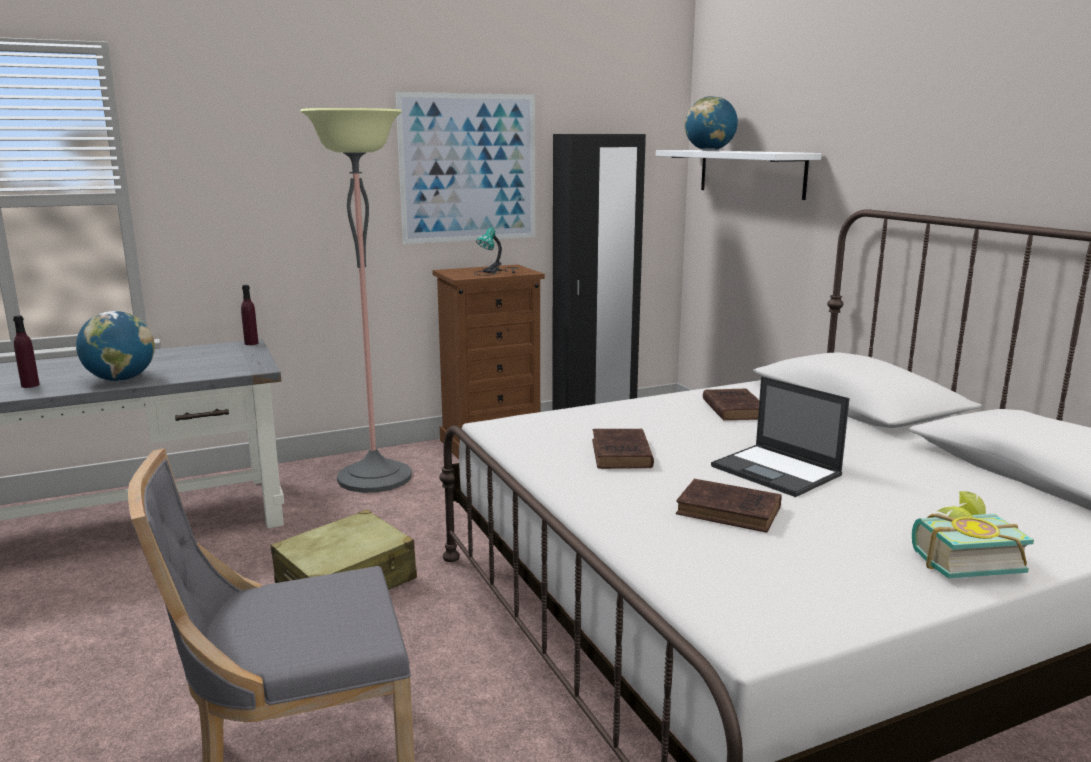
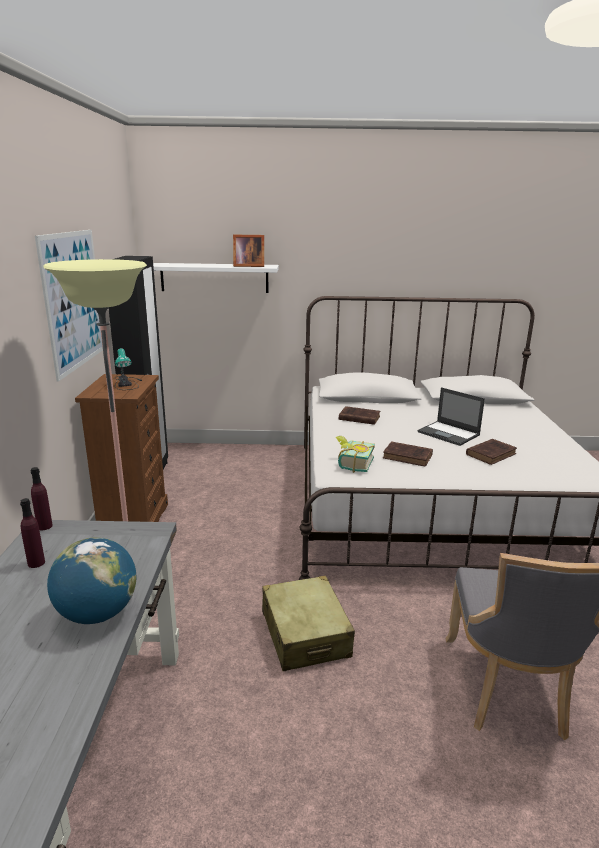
camera: 65 degrees left, 5 degrees up
(30, 385) = (39, 689): purple bottle -> purple bottle (36, 563)
(709, 150) = (189, 265): globe -> none
(761, 152) = (247, 266): none -> picture frame
(777, 471) = (449, 433): laptop -> laptop turned 60 degrees clockwise
(960, 559) = (545, 433): book -> book (351, 464)

